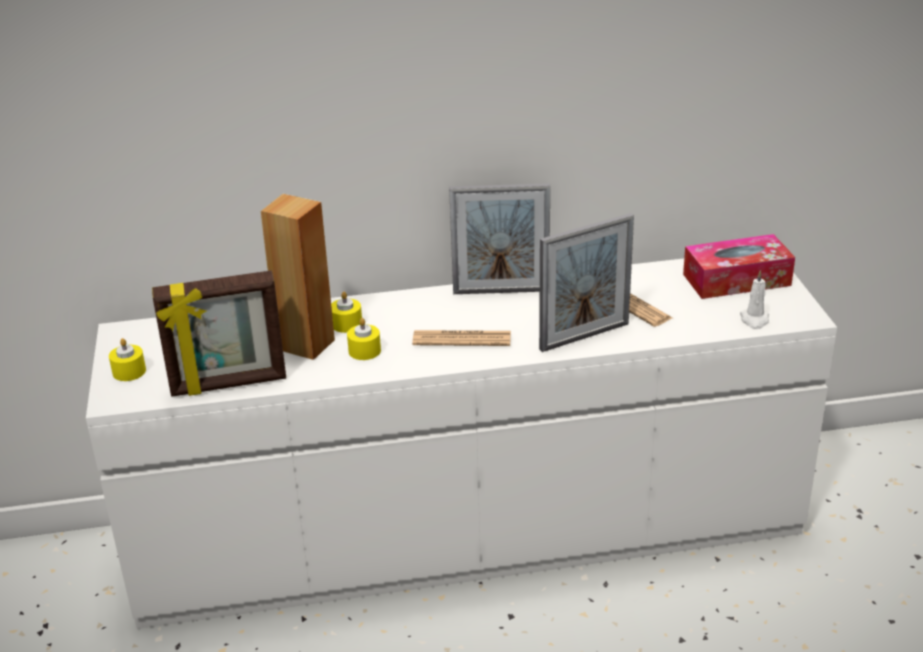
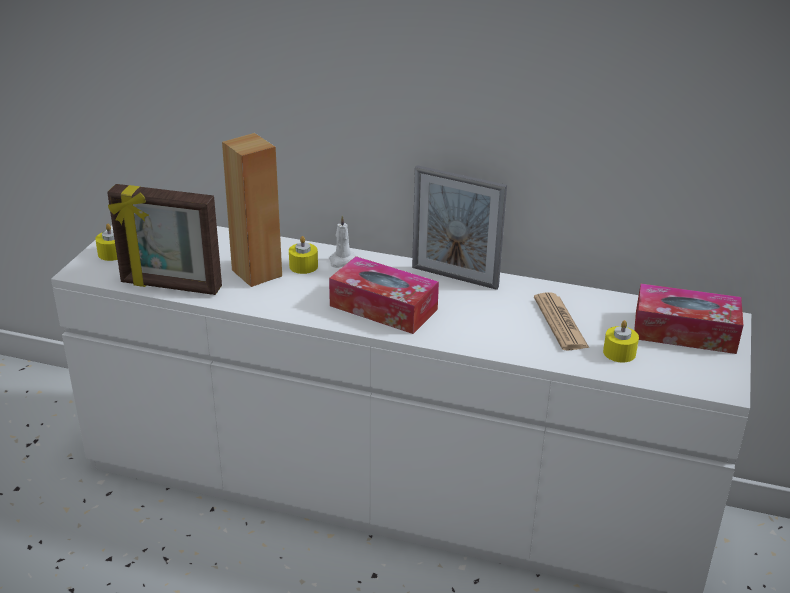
camera: 25 degrees right, 0 degrees up
(364, 351) = (296, 292): yellow candle -> yellow candle (619, 352)
(462, 339) = (383, 307): newspaper -> tissue box
(584, 336) = (491, 339): picture frame -> none
(754, 320) = (668, 374): white candle -> white candle (342, 260)

